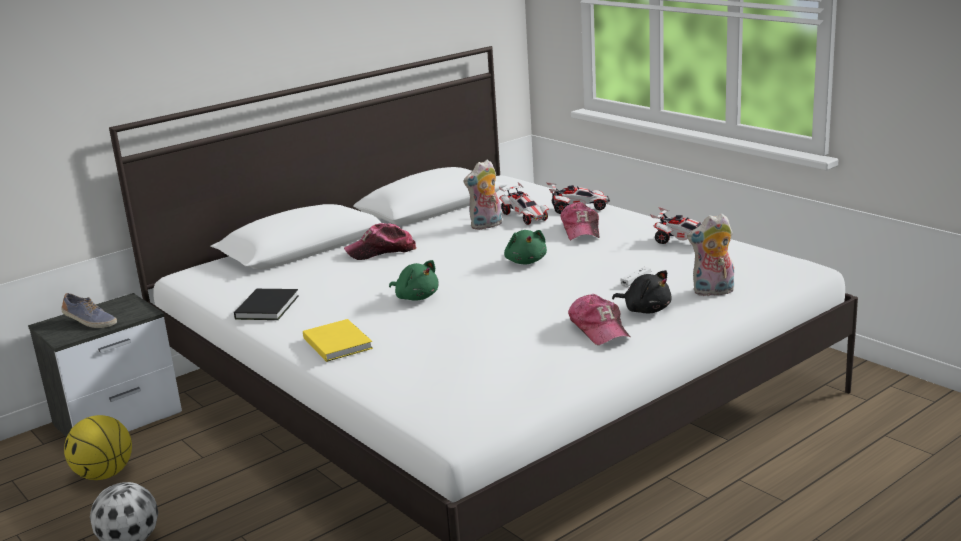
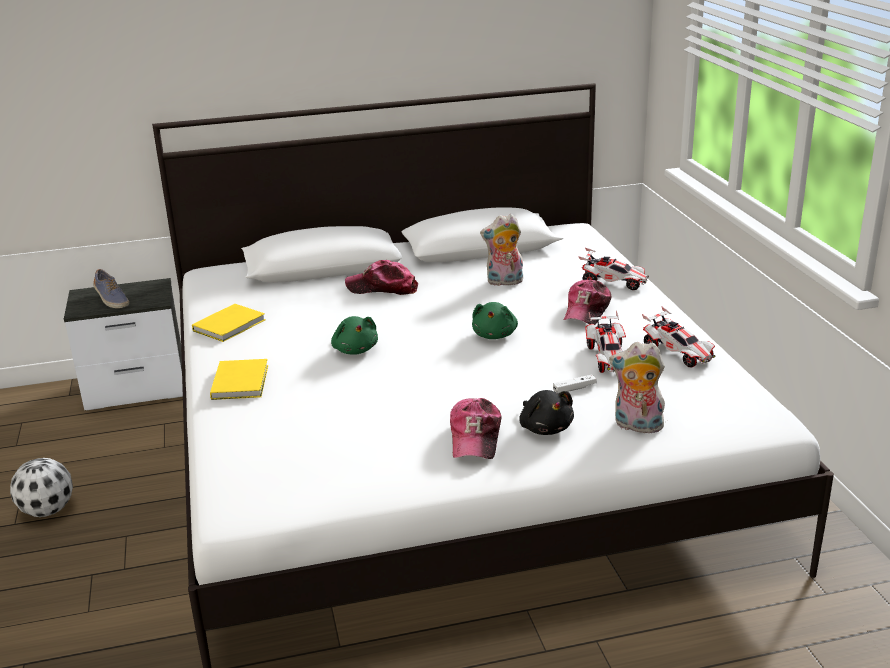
camera: 25 degrees right, 5 degrees up
(104, 475) = (84, 439): basketball -> none
(269, 306) = (231, 325): black book -> yellow book
(525, 217) = (551, 280): toy car -> toy car (608, 358)

